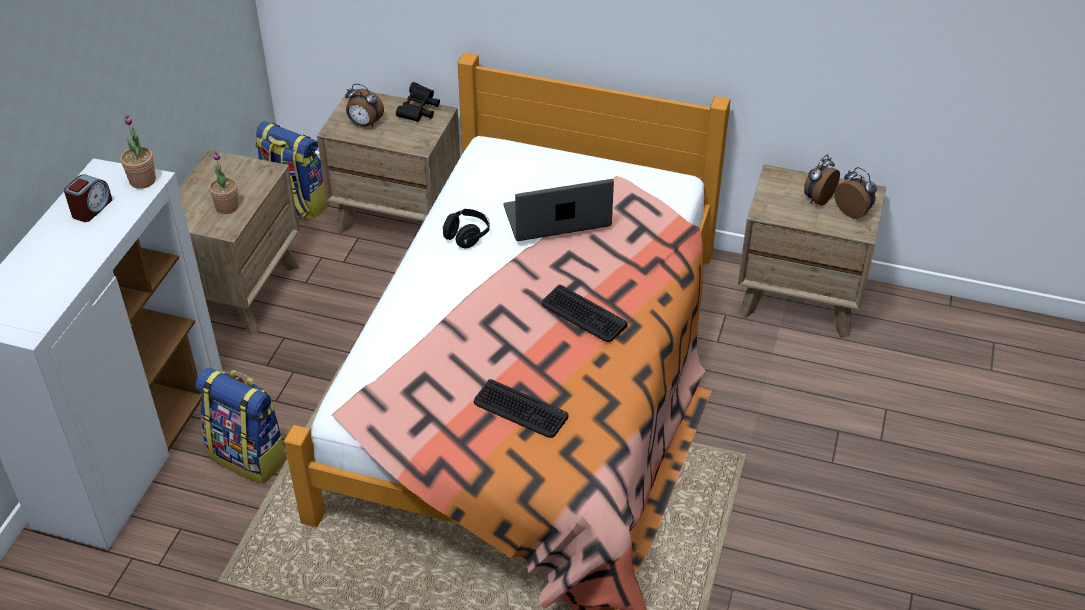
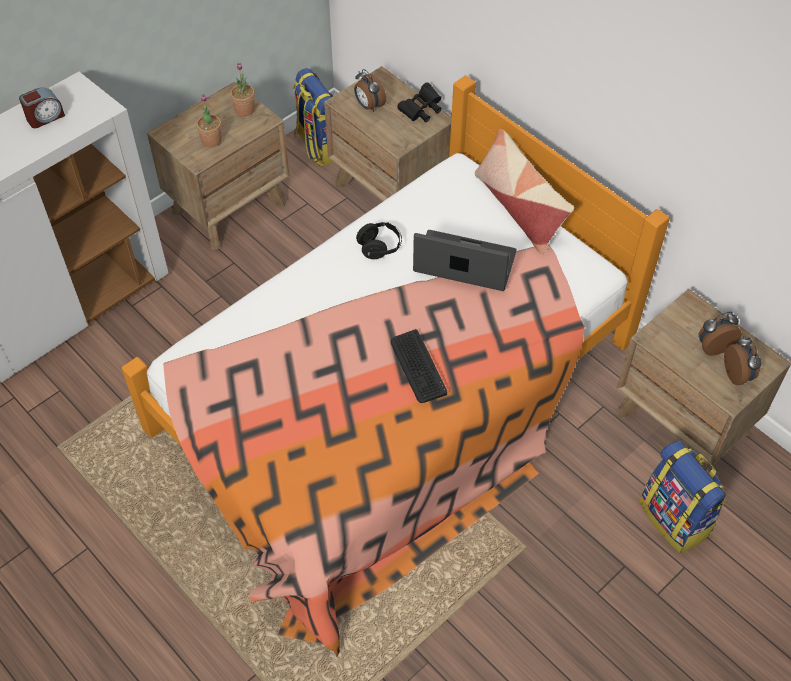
camera: 30 degrees right, 10 degrees up
(142, 180) = (98, 107): potted plant -> potted plant (244, 110)
(250, 456) = (144, 354): backpack -> backpack (675, 519)
(520, 410) = (305, 430): keyboard -> none
(569, 159) = (519, 208): none -> pillow

